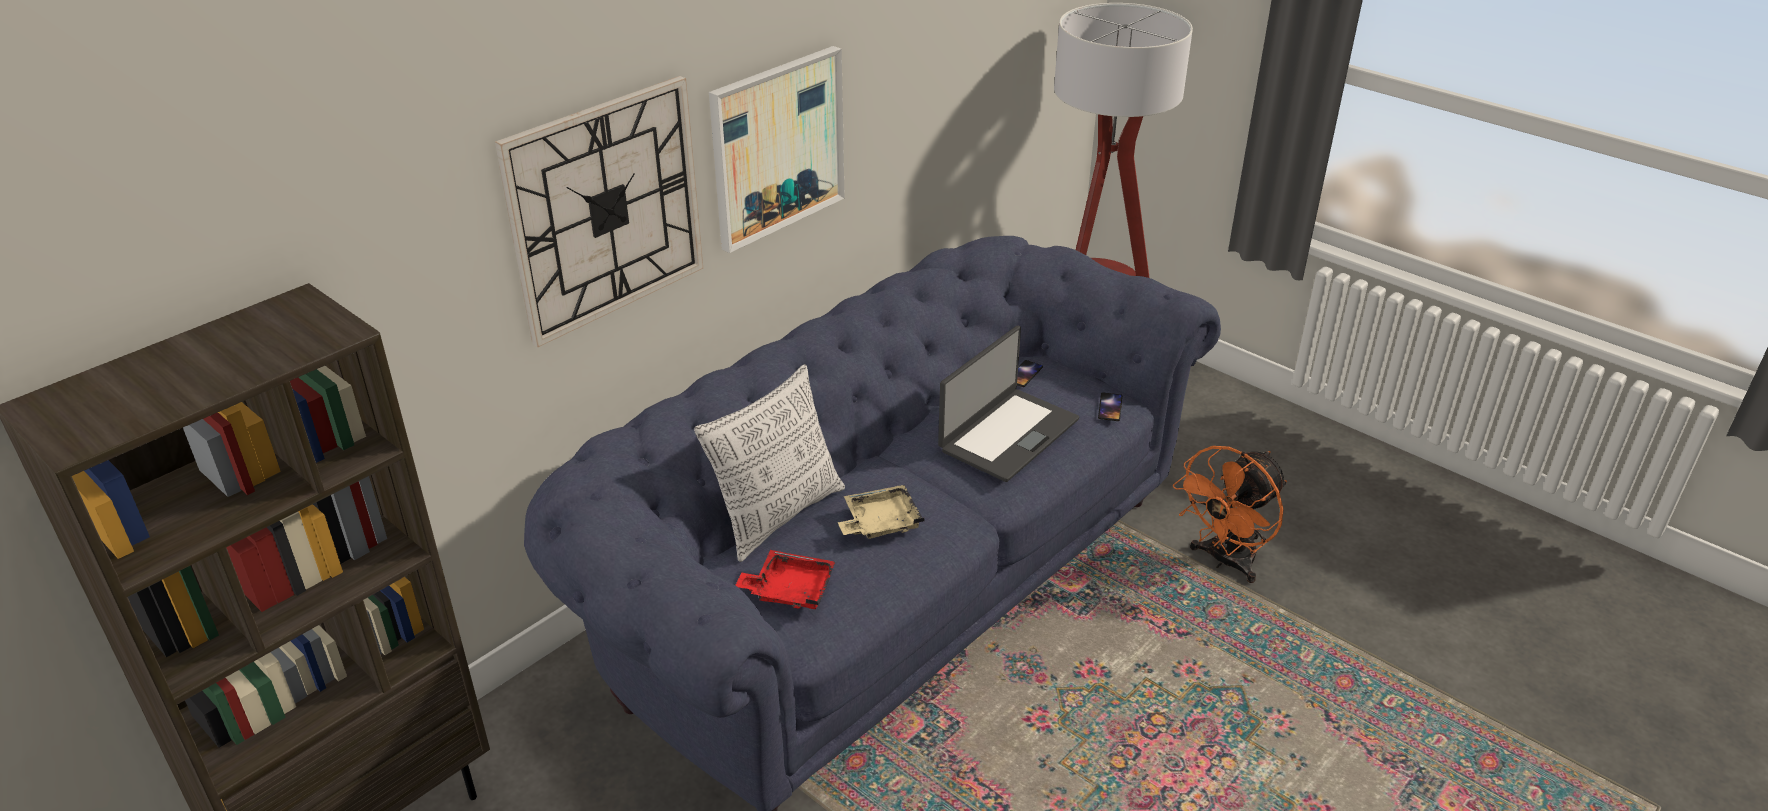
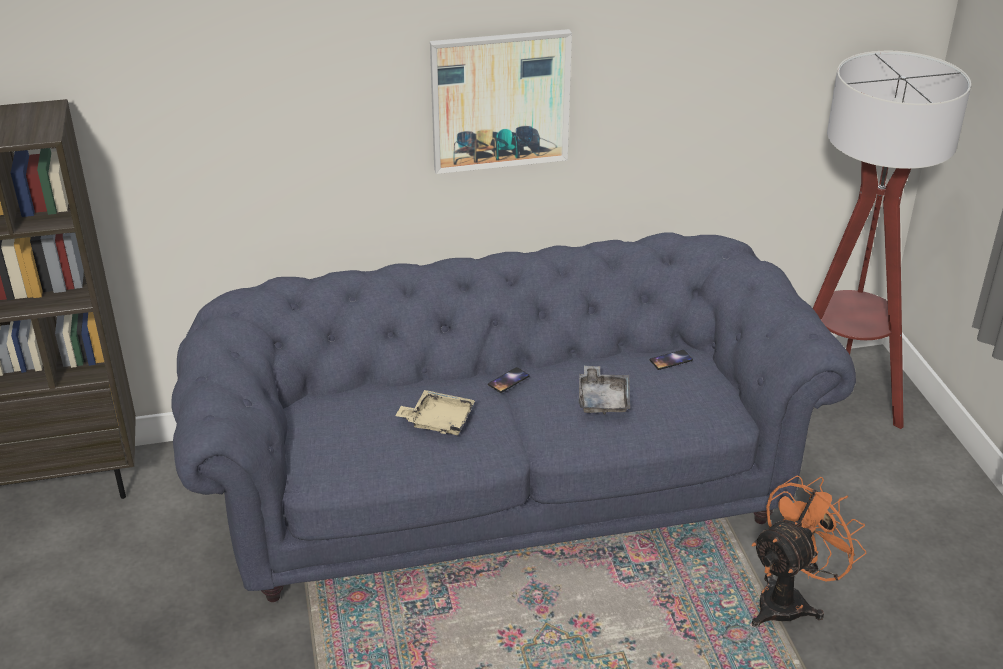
camera: 35 degrees right, 0 degrees up
(606, 209) = (321, 109): wall clock -> none
(778, 515) = (380, 386): pillow -> none
(789, 590) = (331, 437): red tray -> none
(1007, 434) = (603, 399): laptop -> grey tray
(1110, 407) = (713, 414): phone -> phone (508, 380)
(1224, 561) = (789, 600): orange fan -> orange fan turned 150 degrees clockwise

